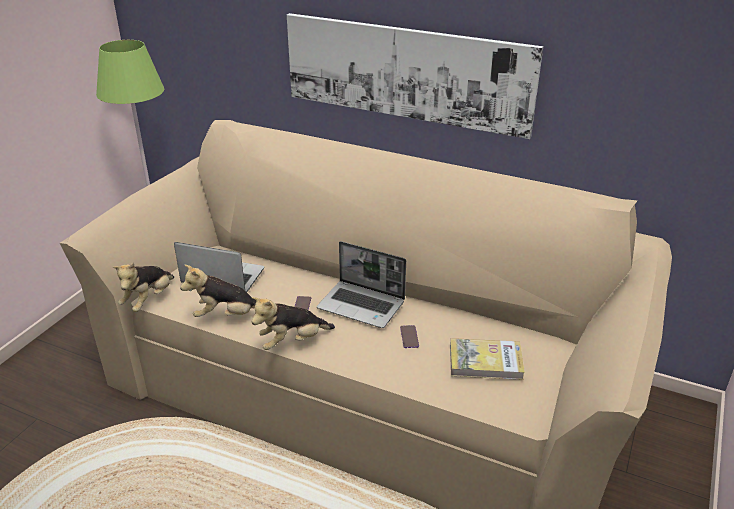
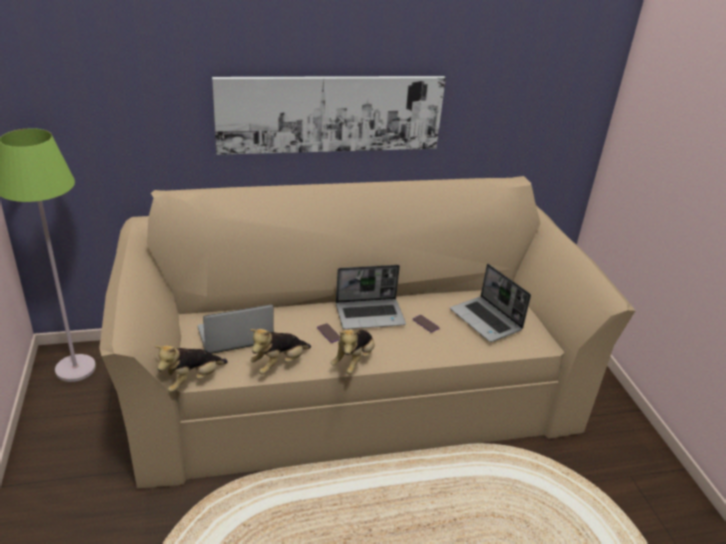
camera: 40 degrees left, 0 degrees up
(149, 300) = (192, 380): plush toy -> plush toy turned 60 degrees clockwise
(485, 362) = (486, 320): book -> laptop

